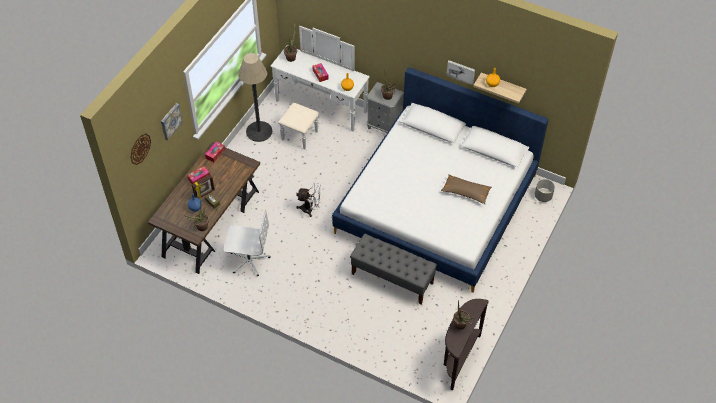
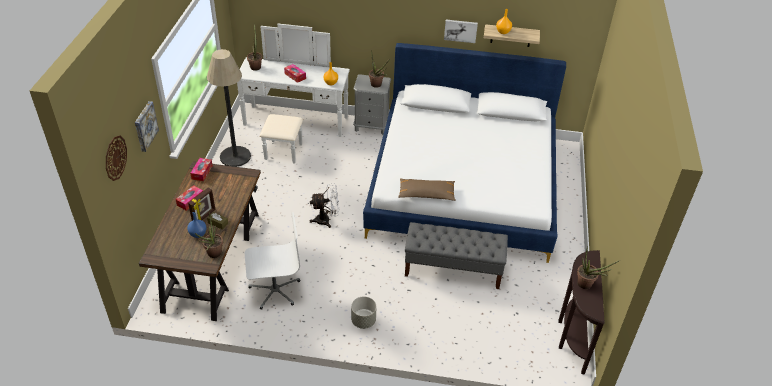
camera: 20 degrees left, 10 degrees down
(466, 192) = (505, 154): brown pillow -> brown pillow (426, 194)
(543, 196) = (566, 156): grey planter -> grey planter (363, 321)

